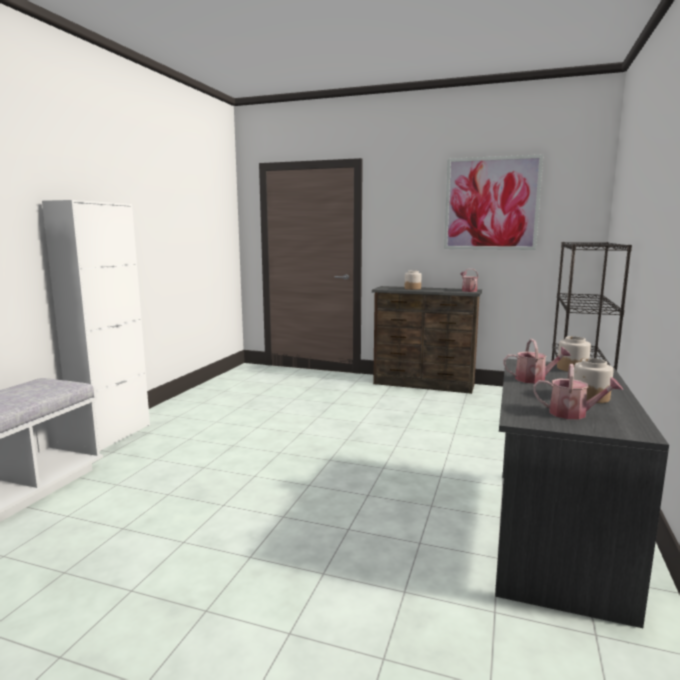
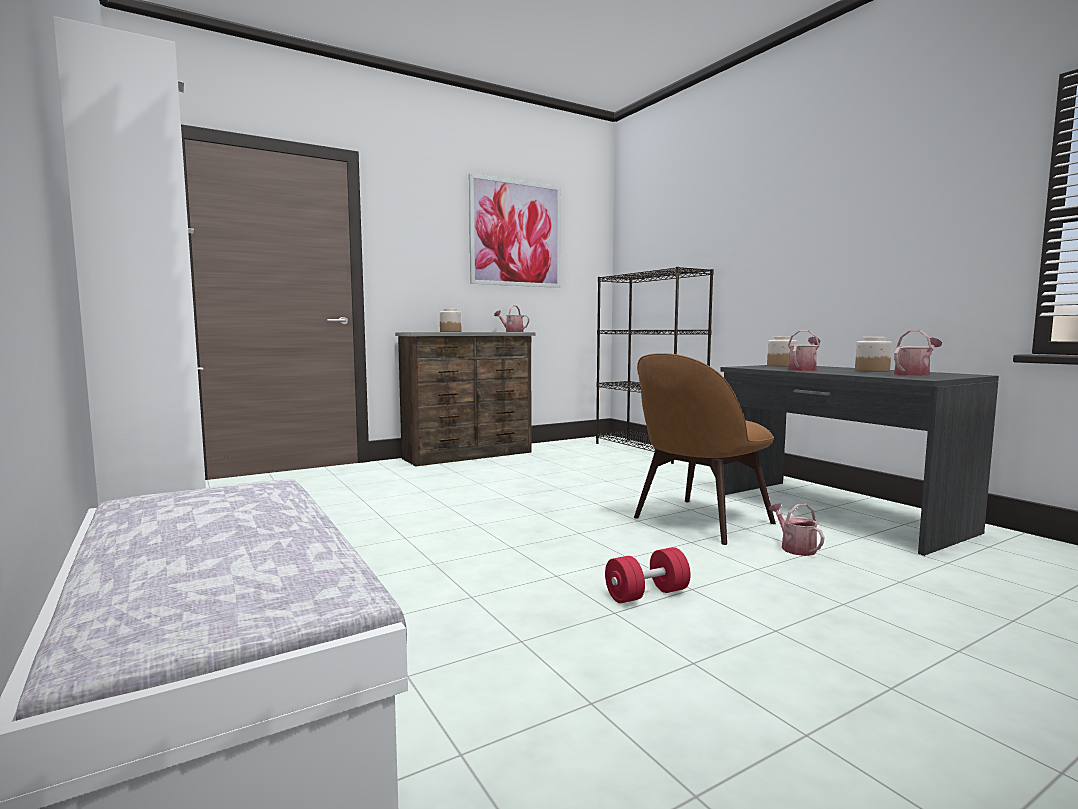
camera: 50 degrees left, 5 degrees down
(258, 506) = (647, 594): none -> red dumbbell
(417, 486) = (699, 521): none -> brown chair
(417, 533) = (795, 548): none -> watering can

